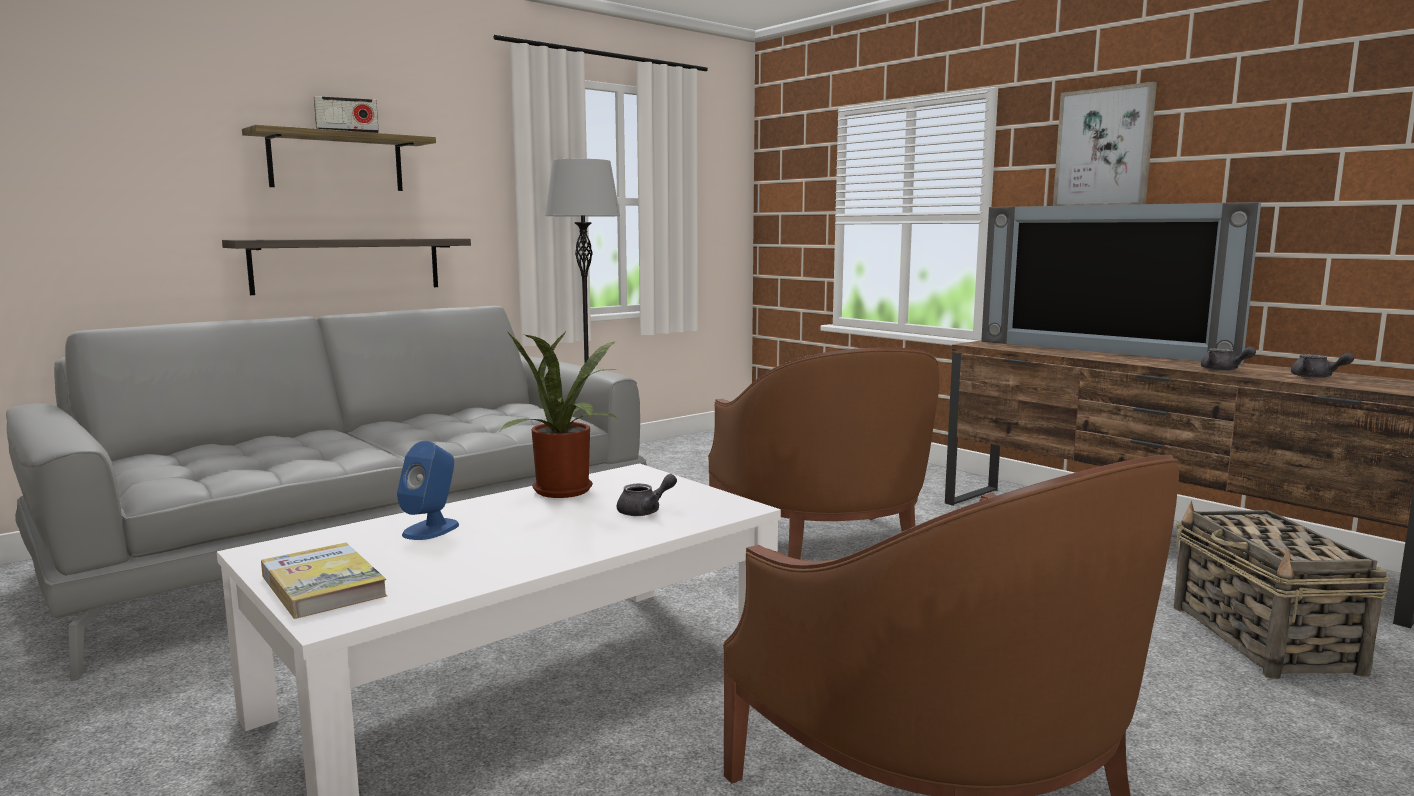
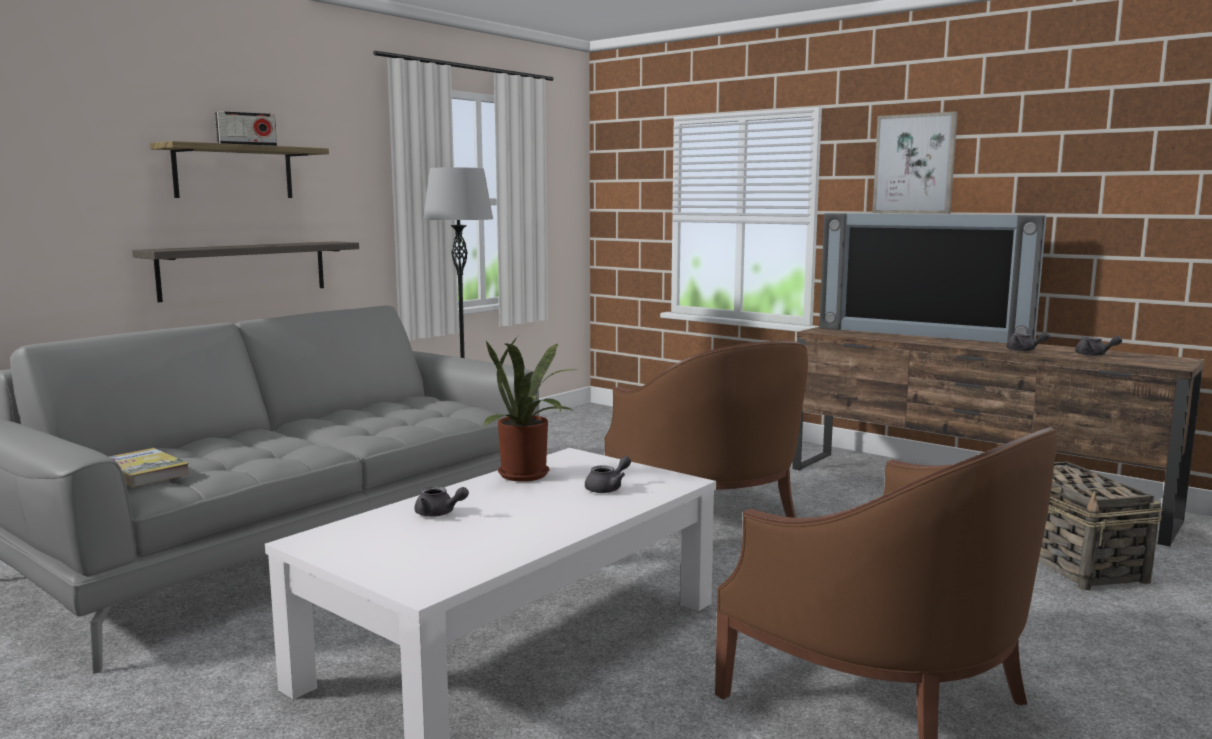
camera: 10 degrees left, 0 degrees up
(323, 586) = (390, 565): book -> book (143, 472)
(431, 529) = (439, 514): blue speaker -> grey teapot

